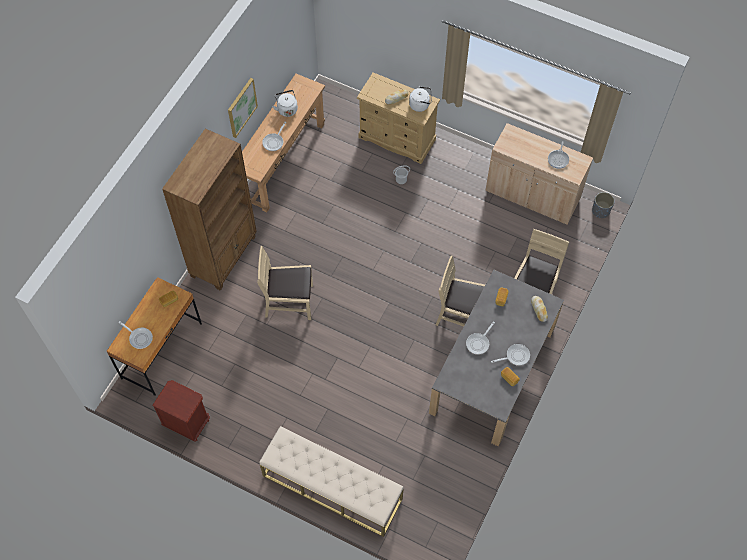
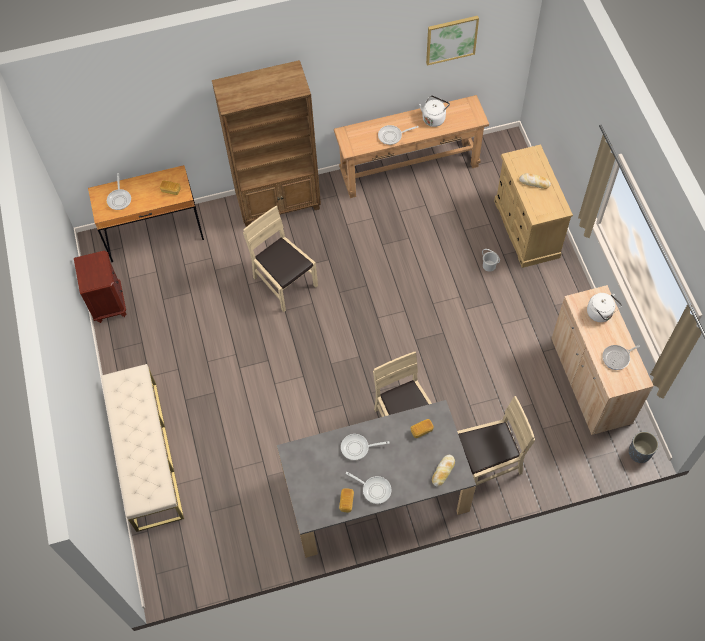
camera: 50 degrees right, 0 degrees up
(241, 107) = (372, 76): picture -> picture (451, 39)
(420, 105) = (549, 205): white kettle -> white kettle (601, 313)

